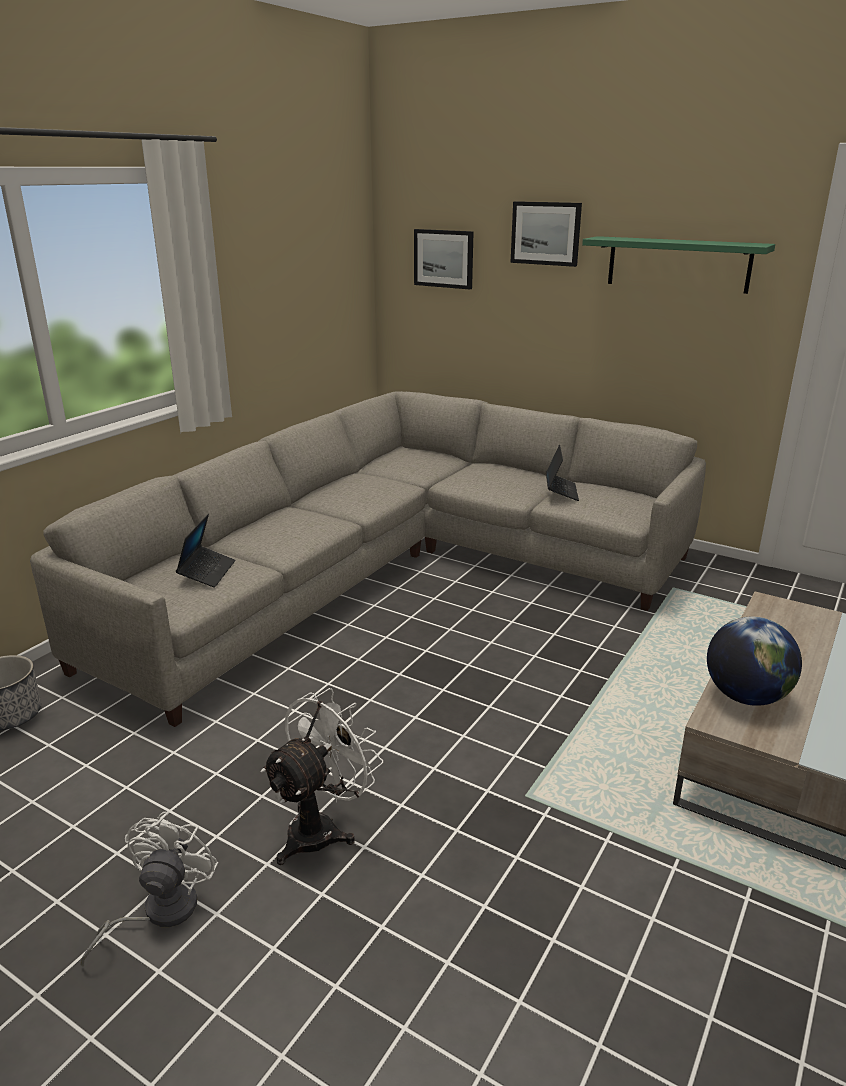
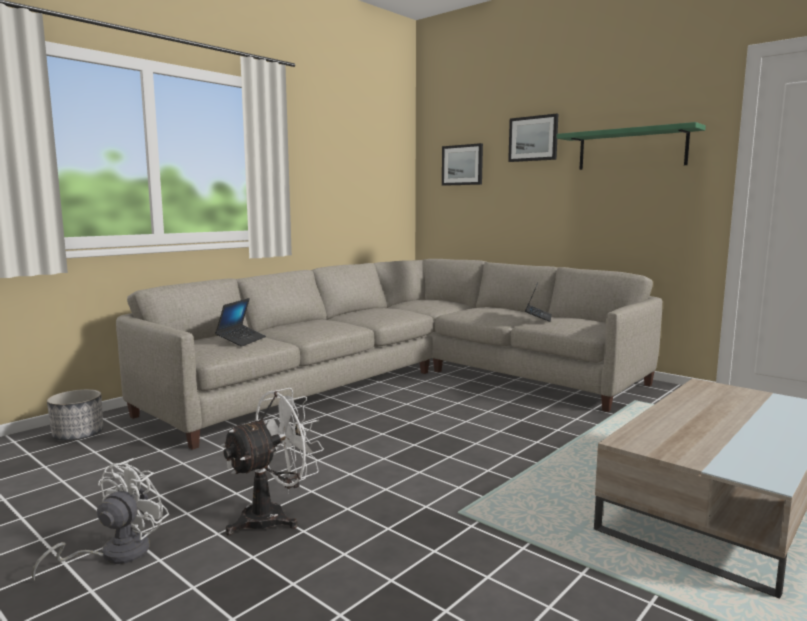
camera: 10 degrees right, 15 degrees down
(745, 696) = (662, 431): globe -> none

